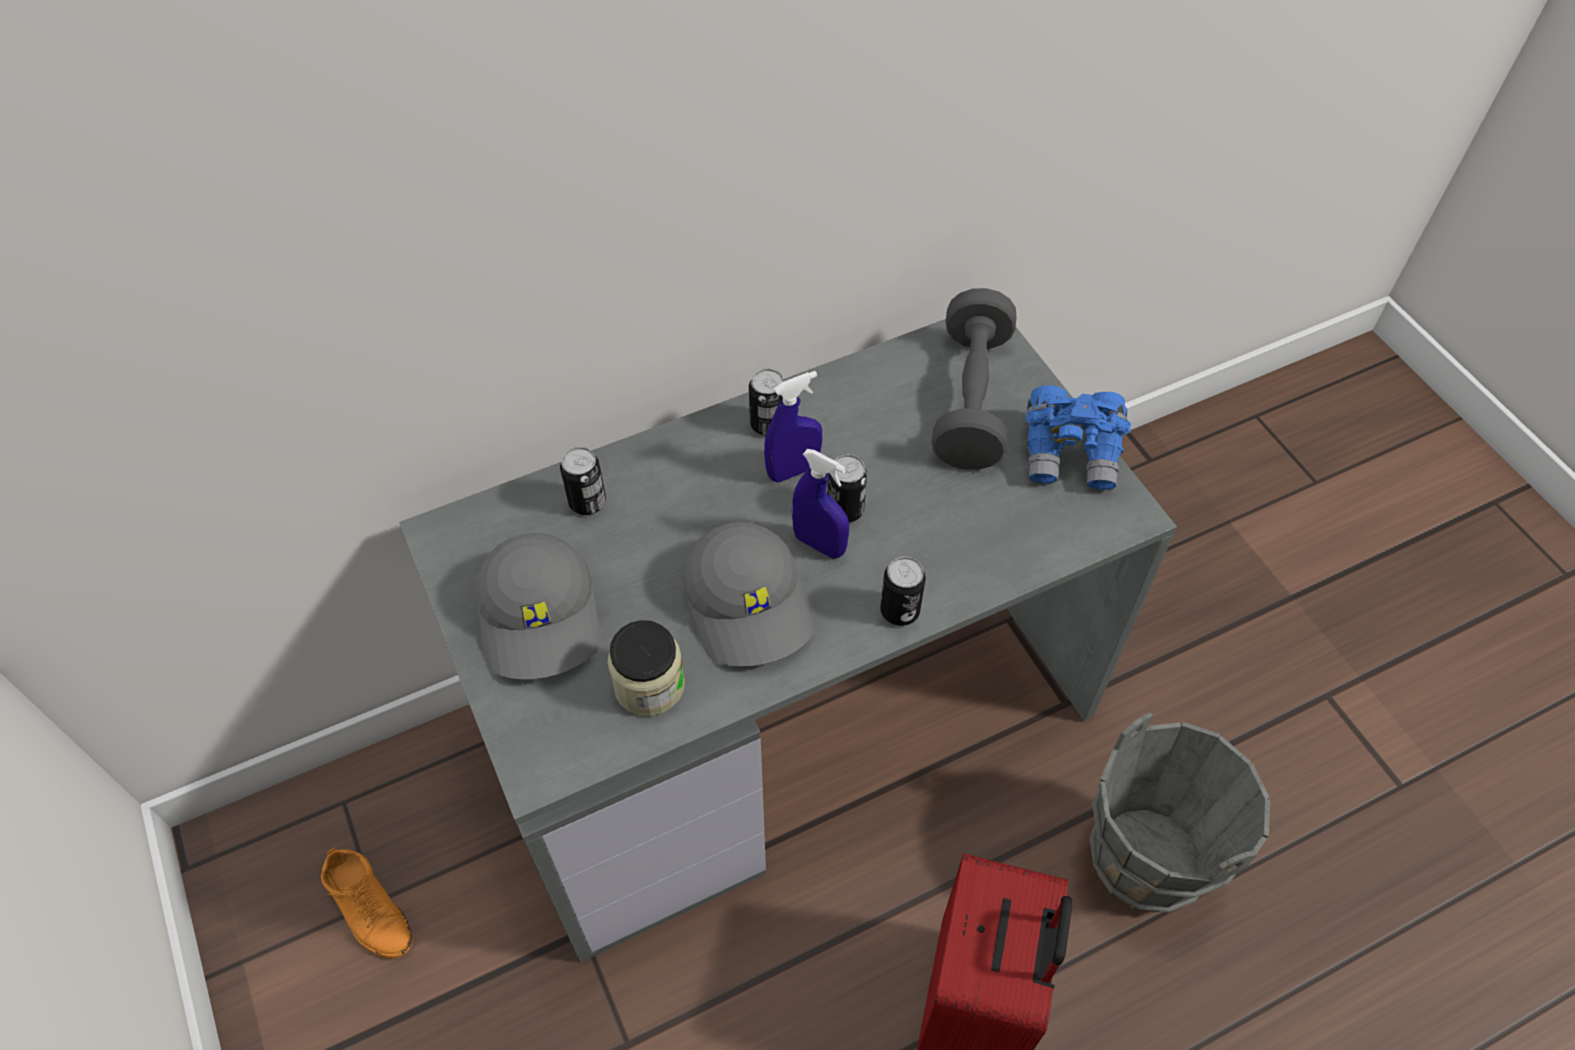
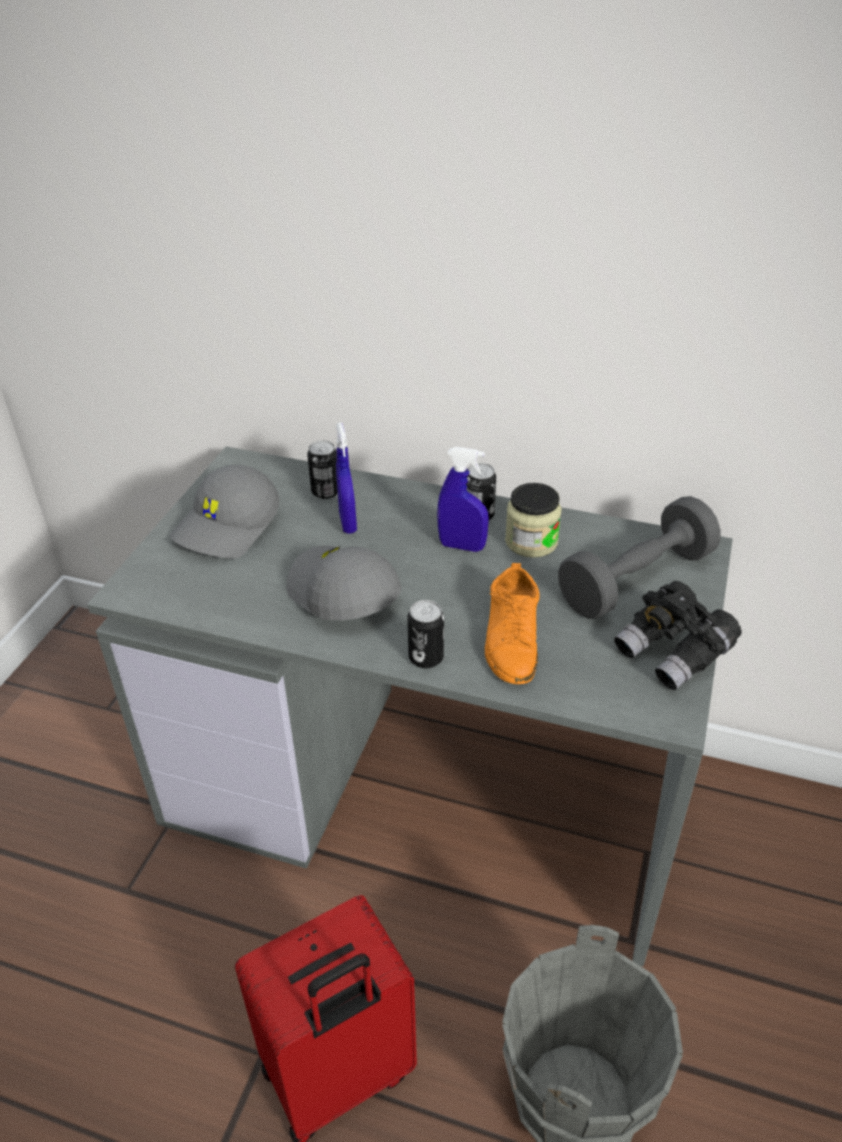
camera: 45 degrees right, 15 degrees down
(369, 907) = (102, 709): orange shoe -> orange shoe (512, 638)
(649, 685) = (234, 593): jar -> jar (531, 542)
(751, 605) = (342, 594): grey cap -> grey cap turned 120 degrees clockwise
(819, 544) = (425, 591): blue spray bottle -> blue spray bottle (348, 523)
(845, 509) = (466, 585): can -> none
(1071, 453) = (673, 653): blue binoculars -> black binoculars

